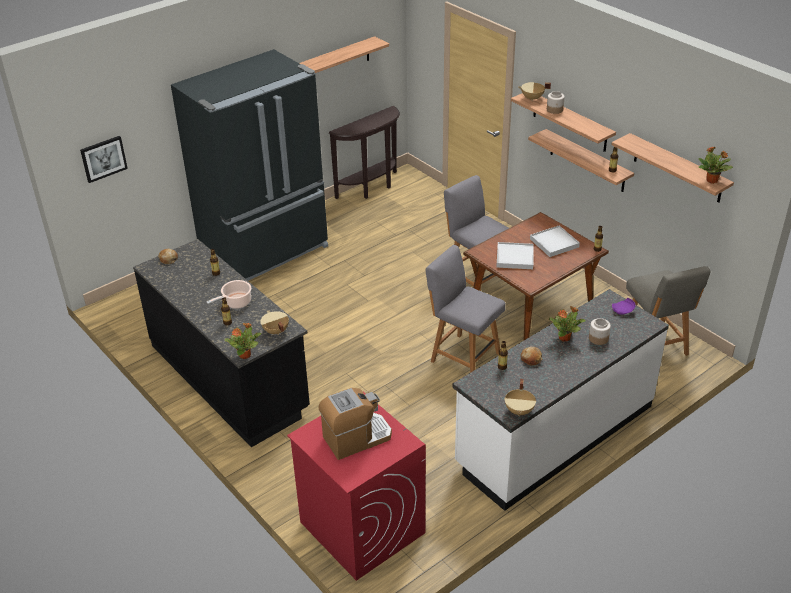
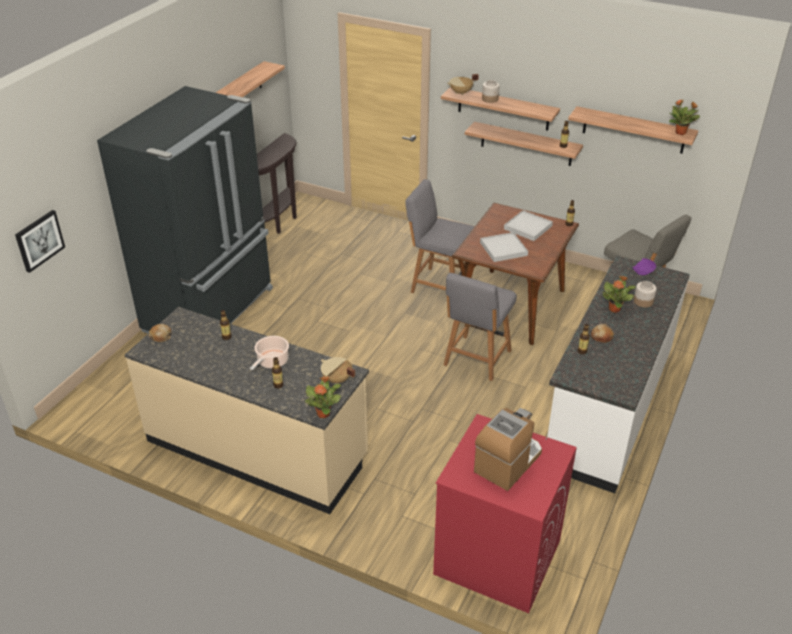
camera: 25 degrees left, 0 degrees up
(229, 377) = (257, 449): black counter -> beige counter
(463, 356) = (476, 359): grey chair -> grey chair turned 75 degrees counterclockwise
(520, 410) = (630, 387): beige cooking pot -> none

